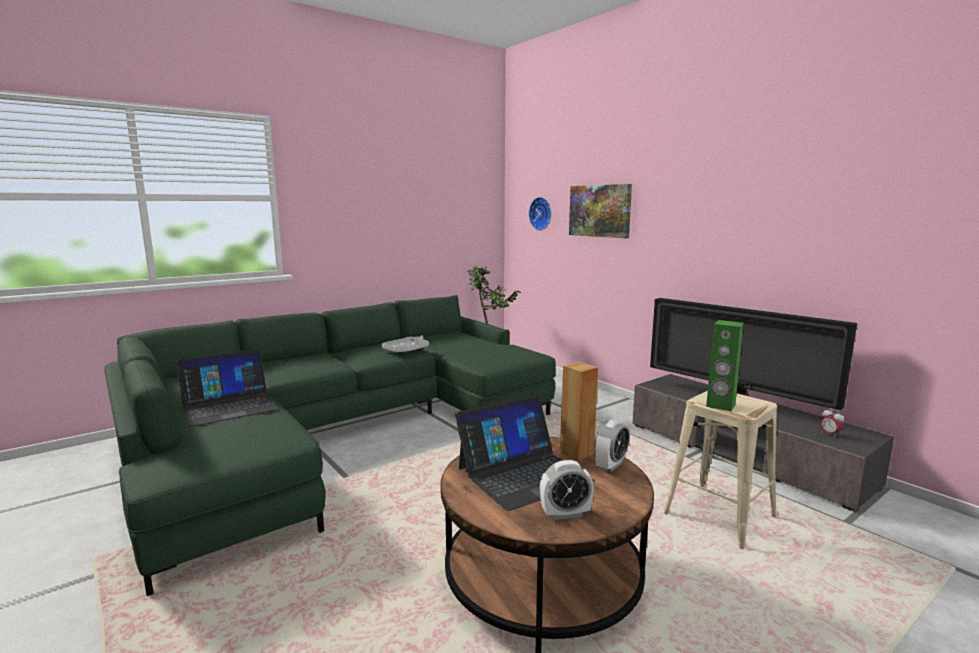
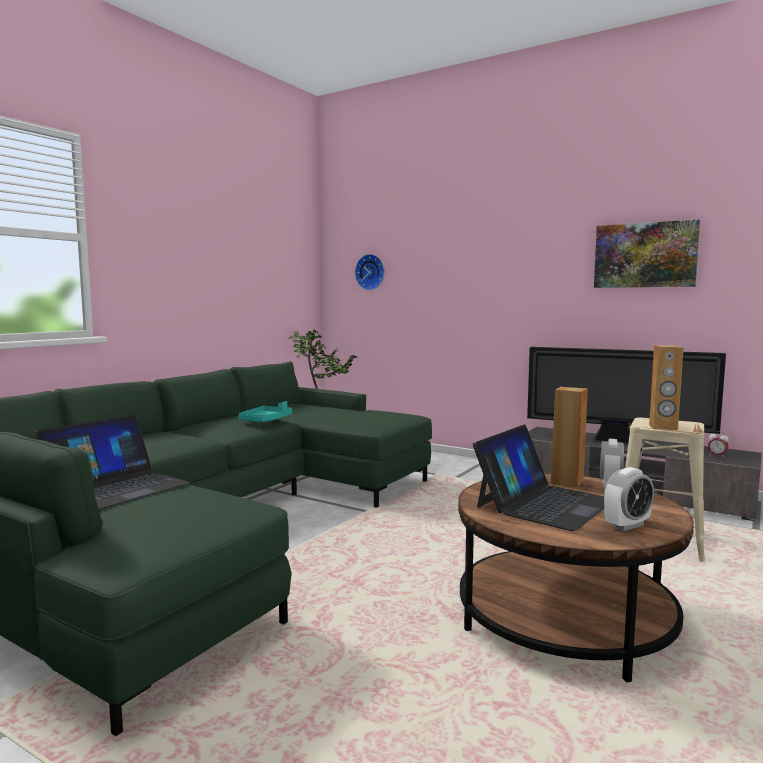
camera: 20 degrees left, 5 degrees down
(406, 350) = (266, 420): grey tray -> turquoise tray
(600, 211) = (445, 266): picture -> picture (645, 255)
(720, 405) = (663, 427): green speaker -> brown speaker

